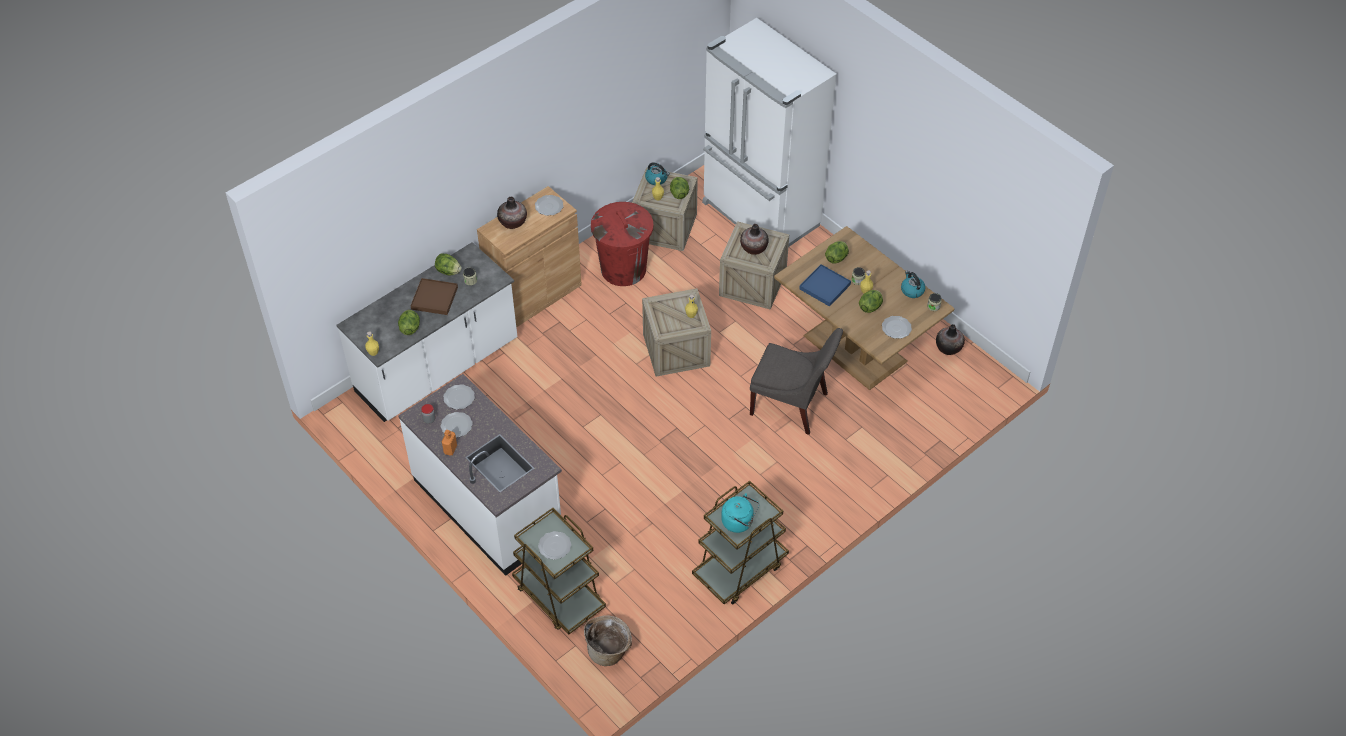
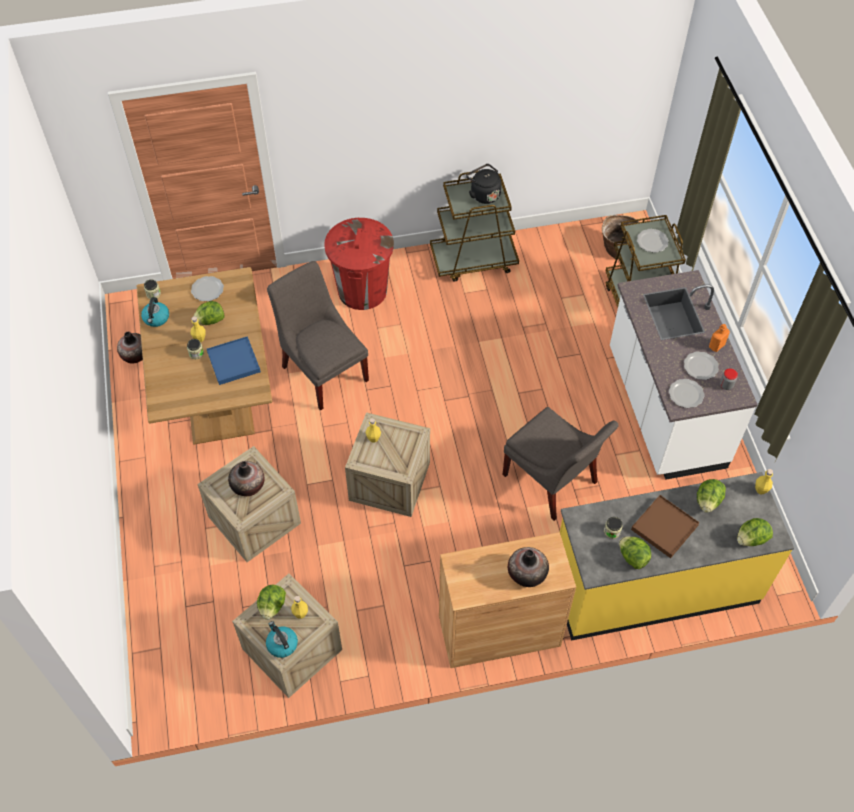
camera: 150 degrees left, 5 degrees up
(438, 368) = (653, 585): white counter -> yellow counter
(548, 206) = (470, 576): plate -> none
(551, 405) = (552, 482): none -> grey chair
(623, 269) = (378, 613): red trash can -> red trash can (362, 291)
(739, 522) = (483, 194): turquoise kettle -> black kettle
(759, 216) = (175, 606): white fridge -> none
(836, 258) = (193, 387): lettuce -> lettuce (751, 539)

